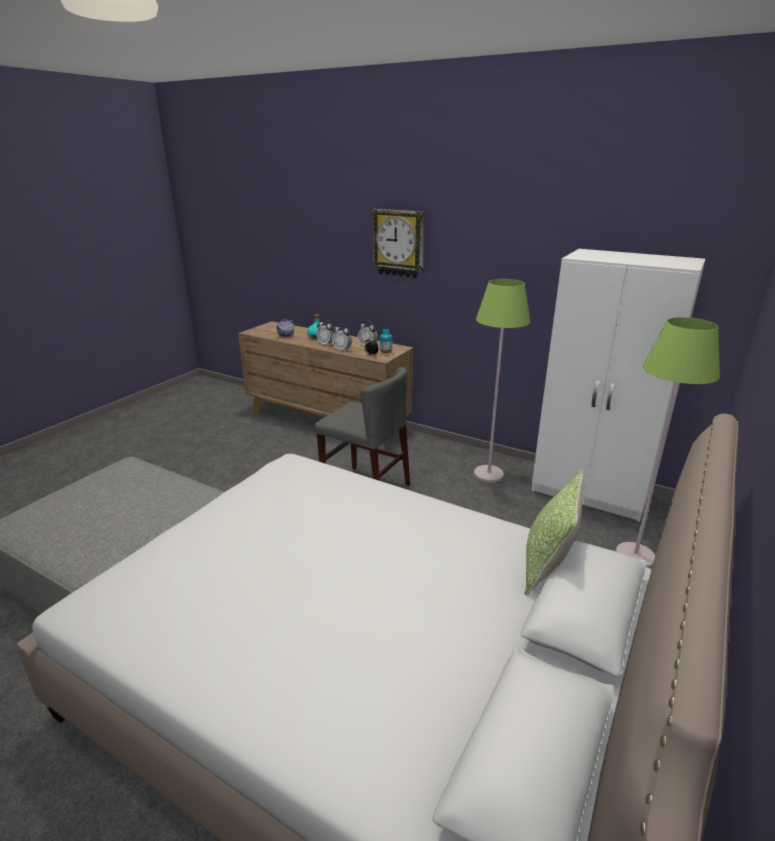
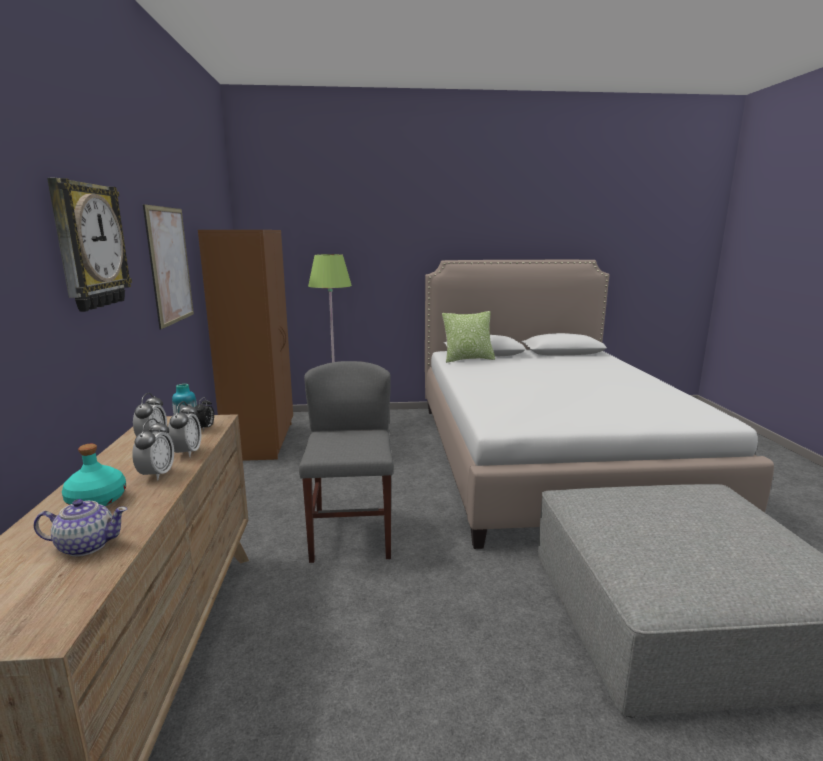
camera: 125 degrees left, 10 degrees down
(488, 474) = (260, 481): green floor lamp -> none
(504, 271) = (170, 265): none -> picture
(590, 493) = (262, 440): white wardrobe -> brown wardrobe

